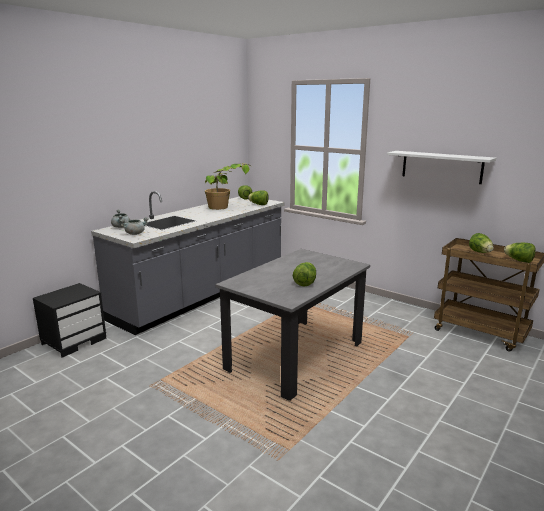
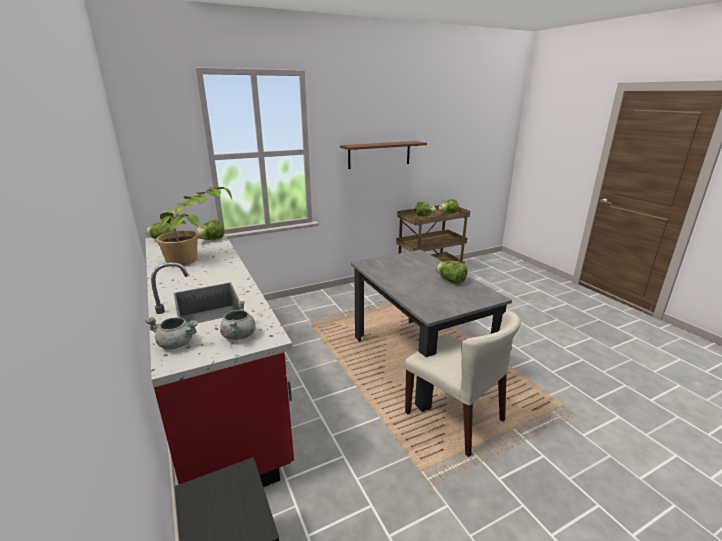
camera: 65 degrees left, 5 degrees up
(203, 294) = (218, 384): grey counter -> red counter
(228, 386) = (455, 417): none -> beige chair
(441, 167) = (379, 154): white shelf -> brown shelf

